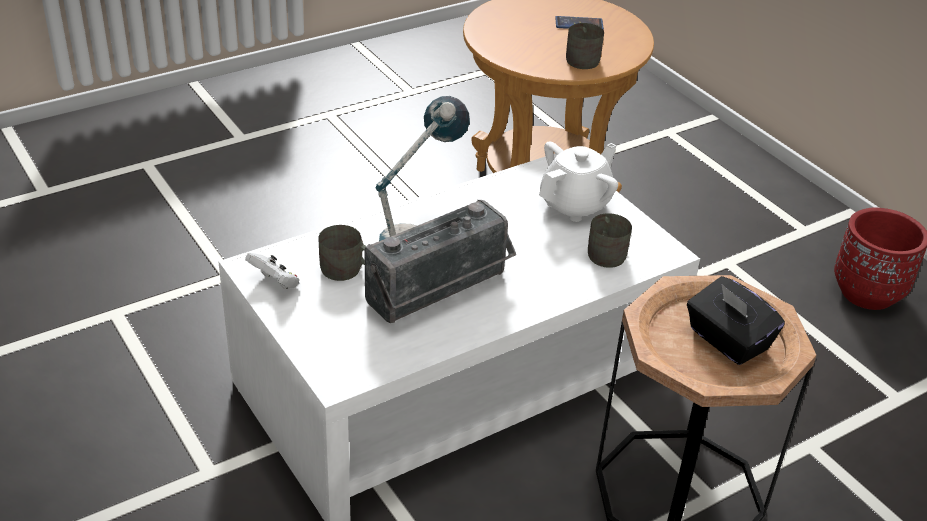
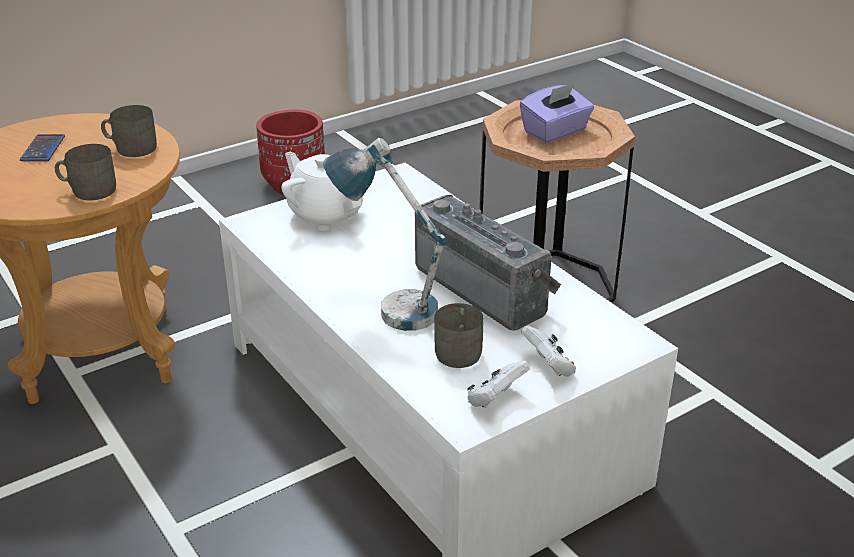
camera: 90 degrees left, 5 degrees down
(312, 318) = (549, 367): none -> white game controller
(606, 252) = (403, 202): grey mug -> grey mug (88, 190)
(727, 340) = (555, 132): black tissue box -> purple tissue box

